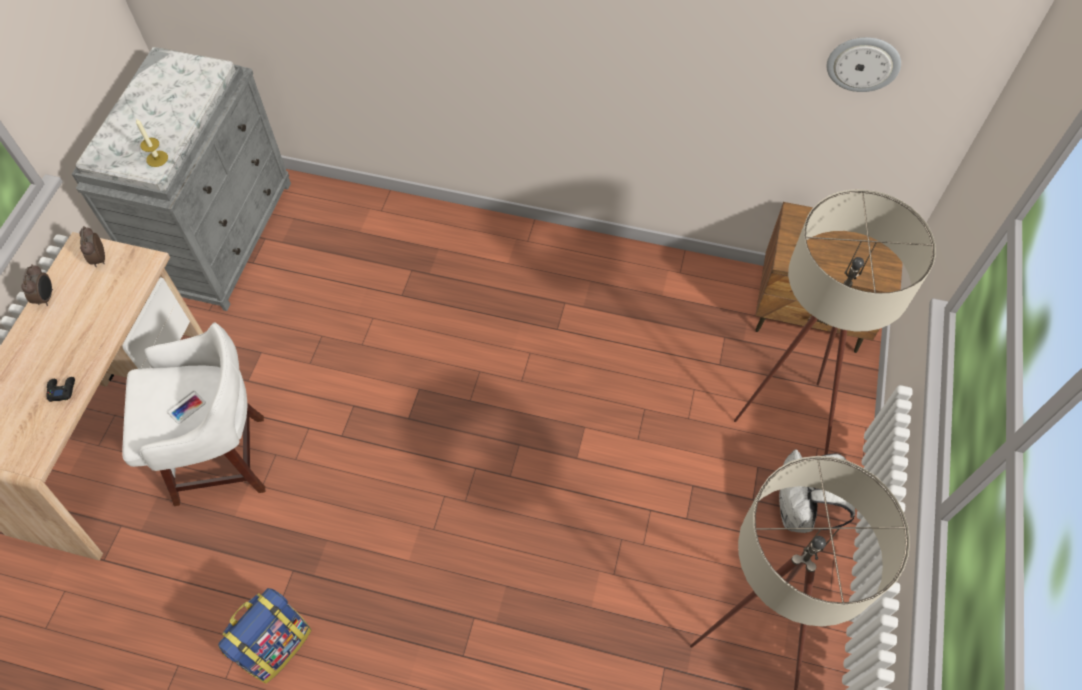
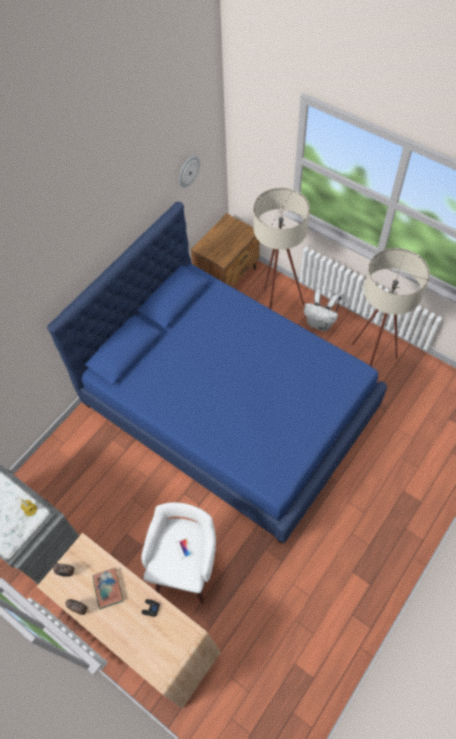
camera: 65 degrees left, 0 degrees up
(84, 321) = (108, 588): none -> book
(275, 644) = (301, 567): backpack -> none
(541, 414) = (229, 406): none -> blue bed

